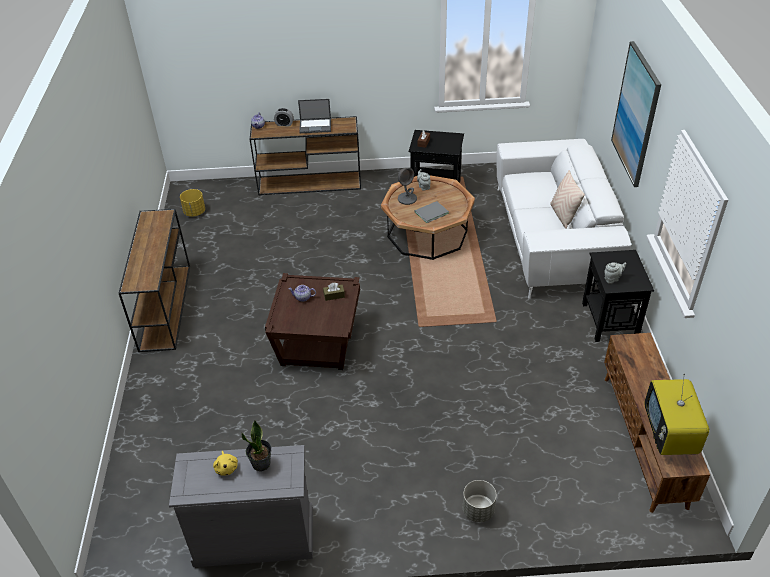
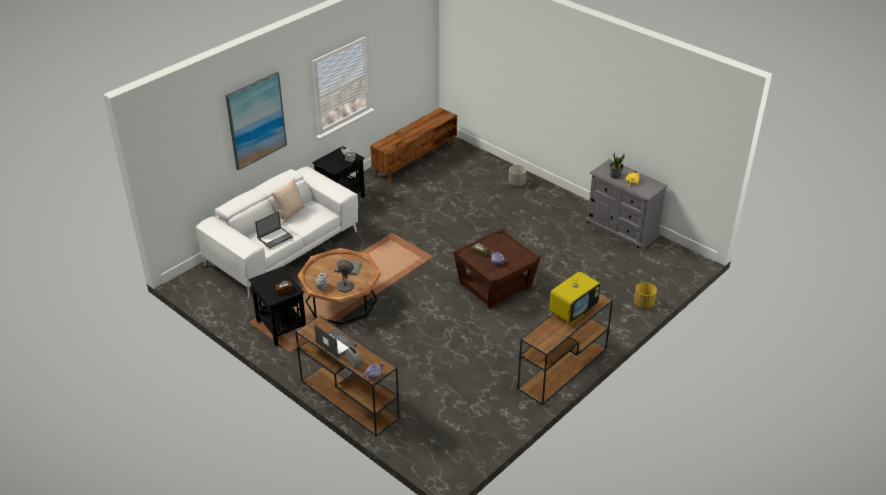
camera: 135 degrees left, 5 degrees down
(194, 212) = (464, 438): yellow planter -> yellow planter (644, 303)
(529, 189) = (275, 237): none -> laptop
(669, 435) = (431, 120): television -> television (573, 311)

